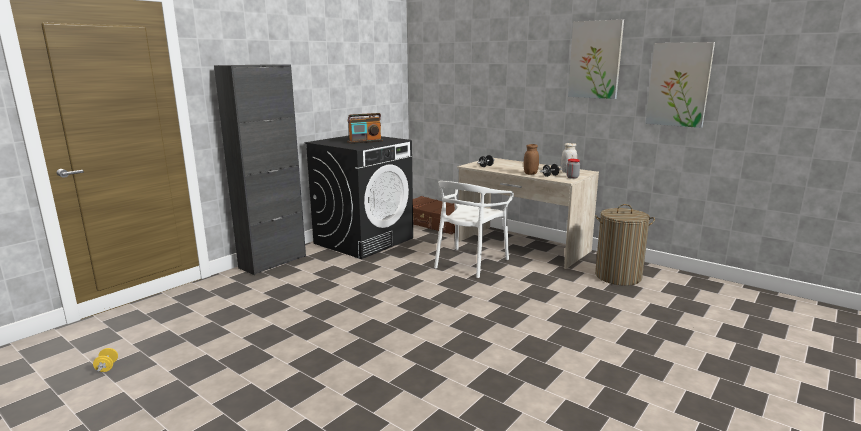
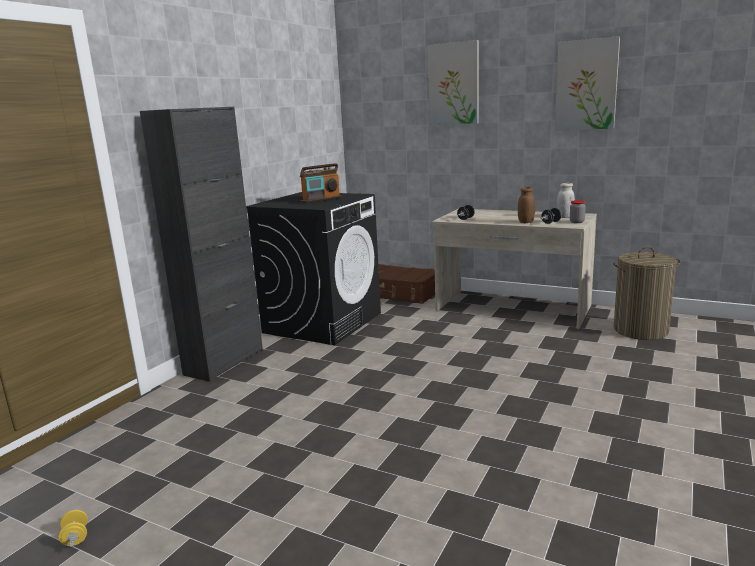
camera: 10 degrees left, 0 degrees up
(470, 262) = (467, 334): white chair -> none
(679, 84) = (689, 107): picture -> picture (454, 84)

